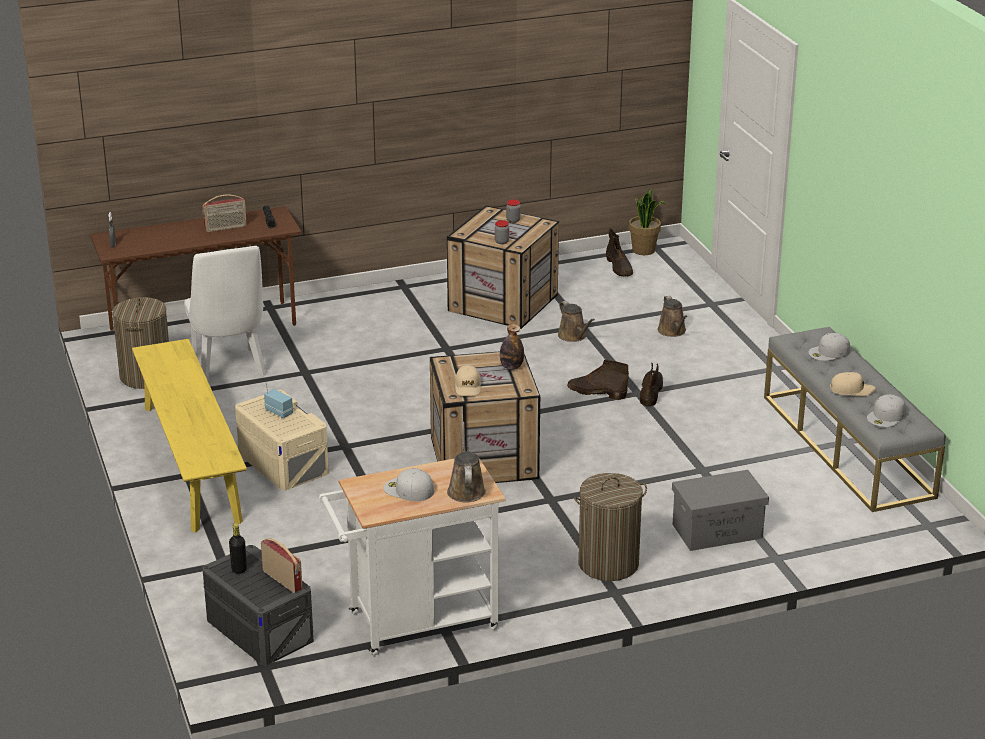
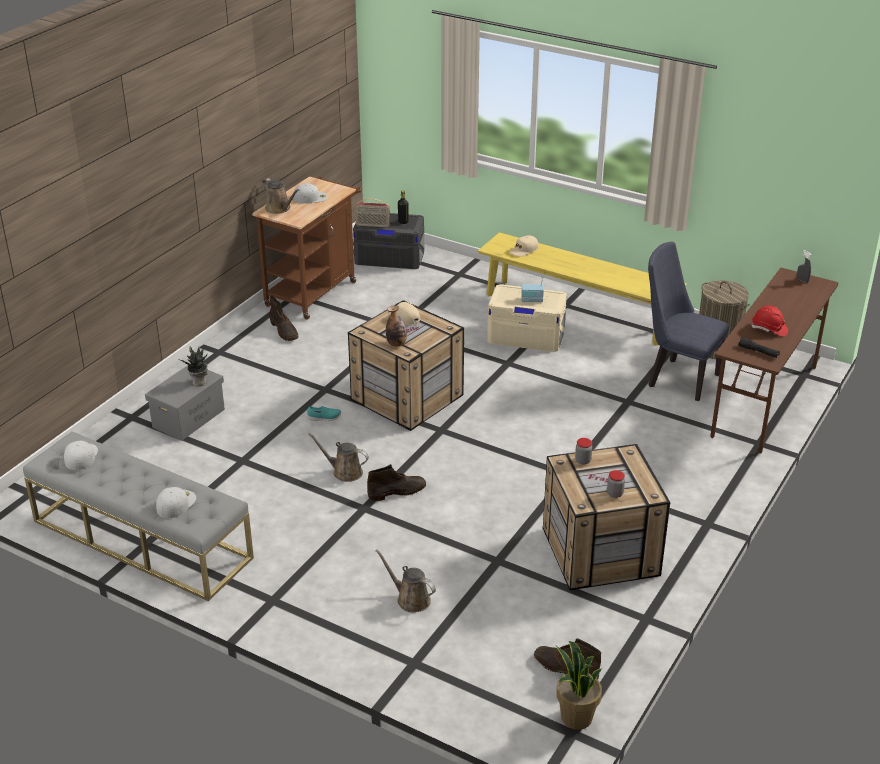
camera: 140 degrees right, 5 degrees up
(225, 228) = (769, 329): radio -> red hard hat
(229, 370) = (677, 378): white chair -> blue chair
(414, 624) = (314, 291): white cart -> brown cart
(573, 336) = (488, 544): brown watering can -> brown watering can (344, 472)
(585, 473) = (324, 418): none -> turquoise shoe
(608, 564) = (240, 366): laundry basket -> none
(651, 391) = (355, 515): brown boot -> brown boot (284, 331)
(703, 484) = (199, 382): none -> potted plant
(852, 390) = (127, 470): beige cap -> beige cap (523, 250)

